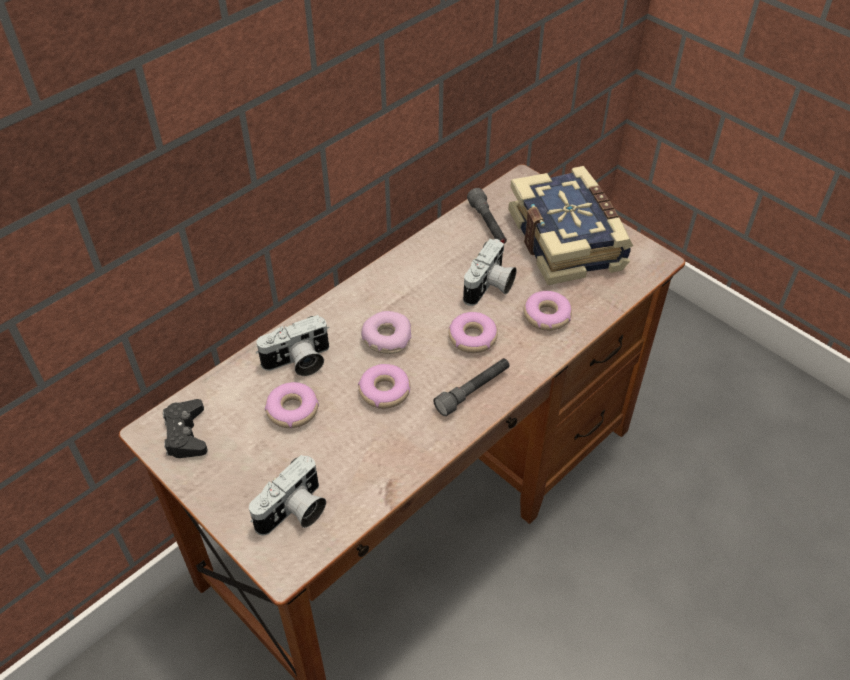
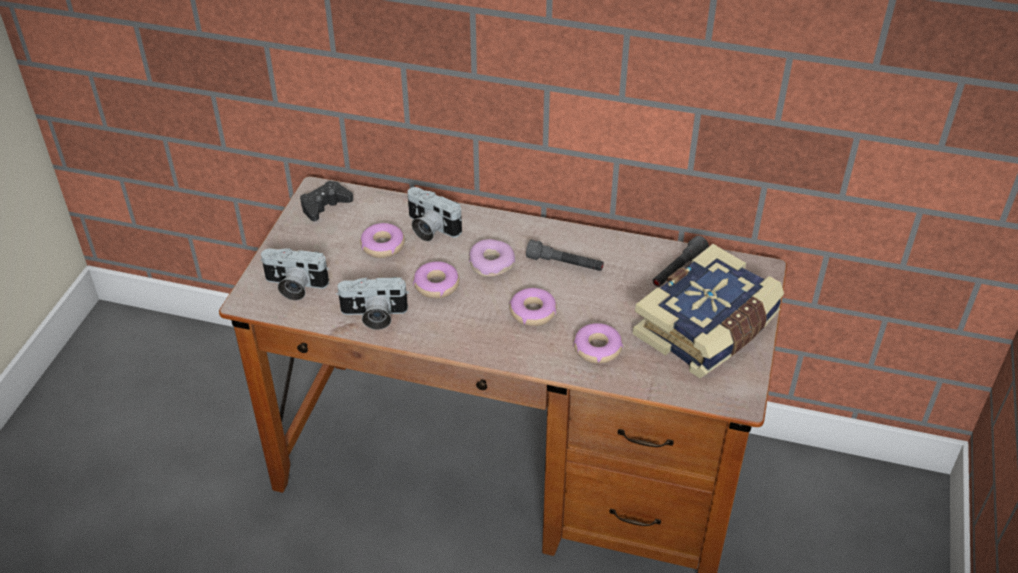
camera: 60 degrees right, 5 degrees down
(473, 391) = (474, 335): grey flashlight -> grey flashlight (565, 264)
(490, 287) = (600, 300): camera -> camera (373, 316)

